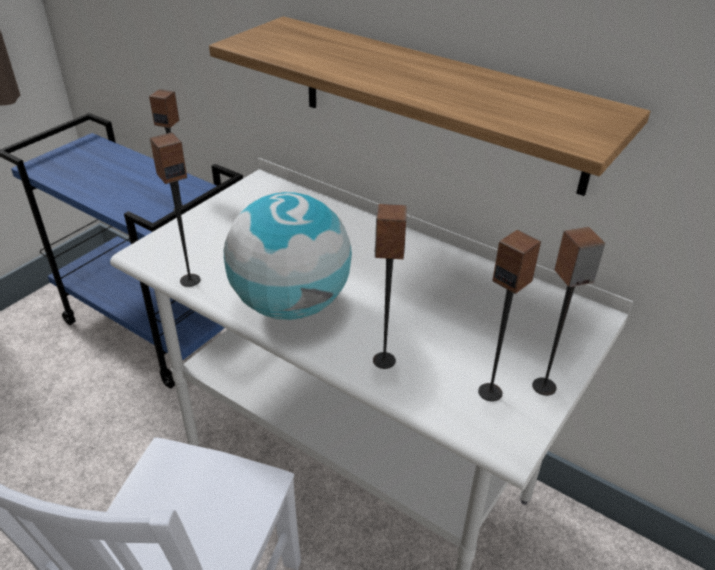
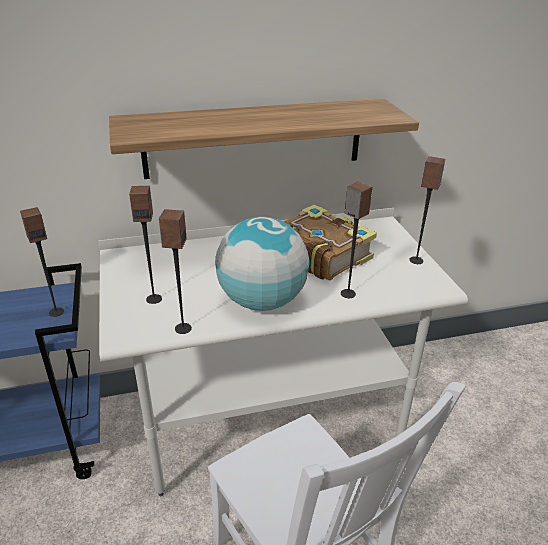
camera: 50 degrees left, 5 degrees down
(440, 298) = (320, 254): none -> book
(490, 392) = (404, 275): speaker -> speaker (154, 299)

